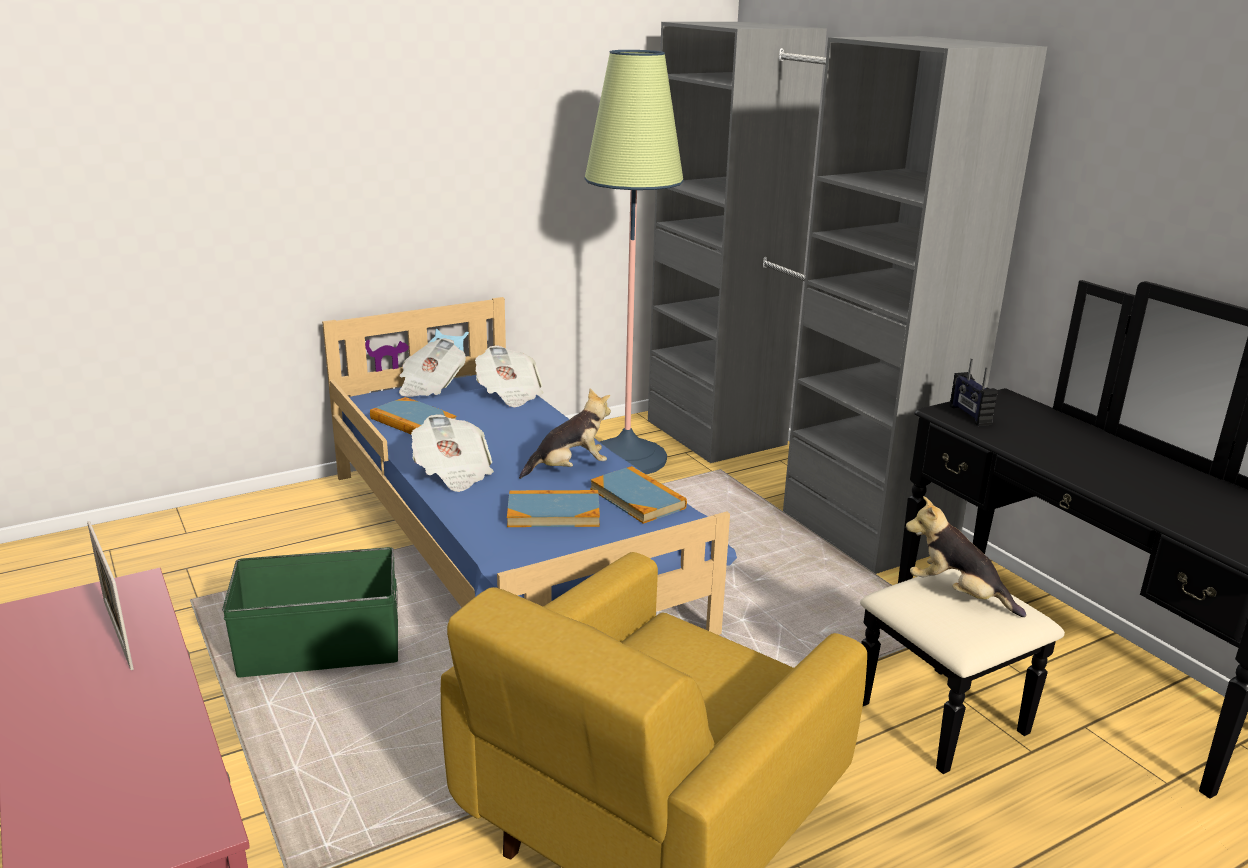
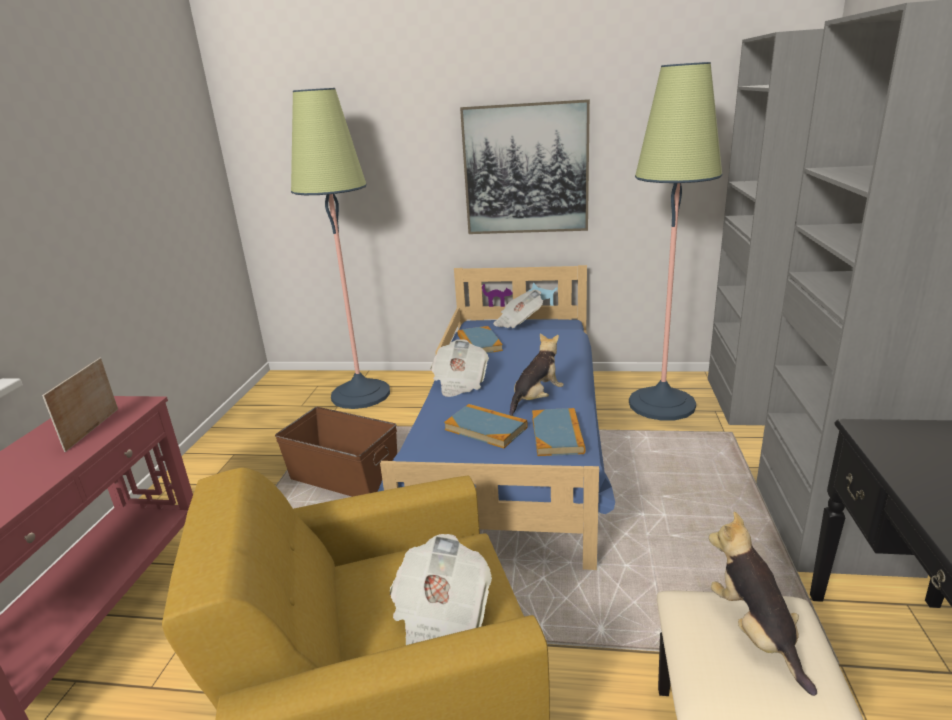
camera: 40 degrees right, 0 degrees up
(207, 543) = (361, 394): none -> floor lamp
(320, 649) = (344, 477): green storage box -> brown storage box
(417, 173) = (526, 169): none -> picture
(509, 394) = (561, 336): newspaper -> newspaper (440, 618)
(569, 468) = (536, 399): plush toy -> plush toy turned 60 degrees counterclockwise
(969, 415) = (897, 440): radio -> none

